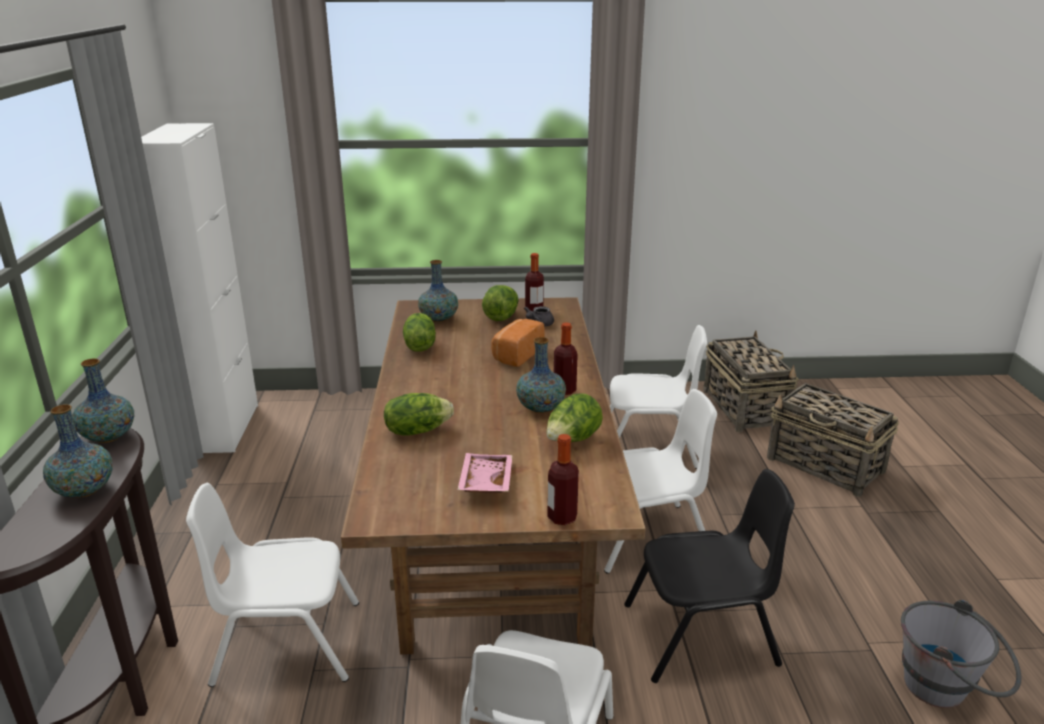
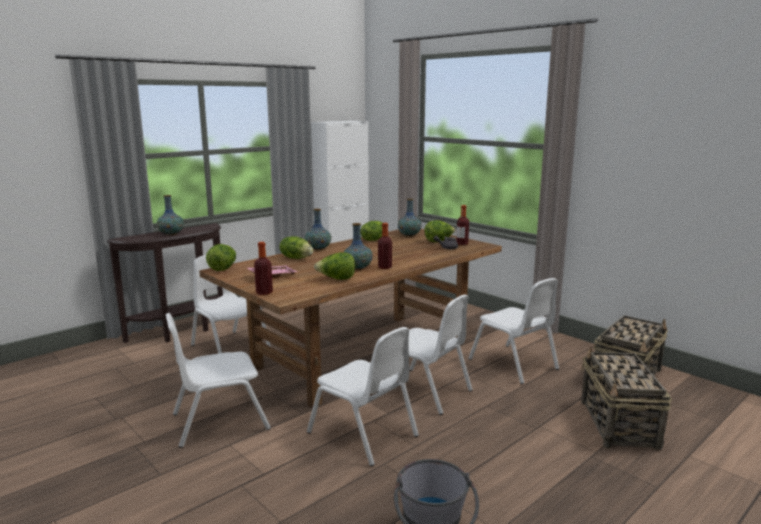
camera: 50 degrees right, 10 degrees down
(108, 436) = (208, 226): vase -> vase (318, 248)
(372, 511) = (223, 268): none -> lettuce
(516, 355) = (403, 252): bread -> none
(701, 636) = (363, 434): black chair -> white chair

